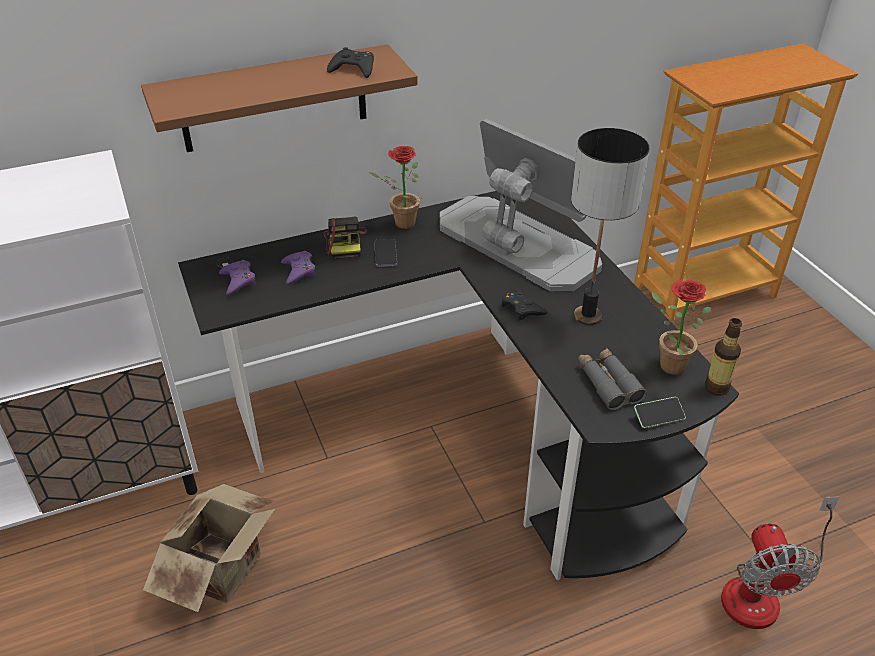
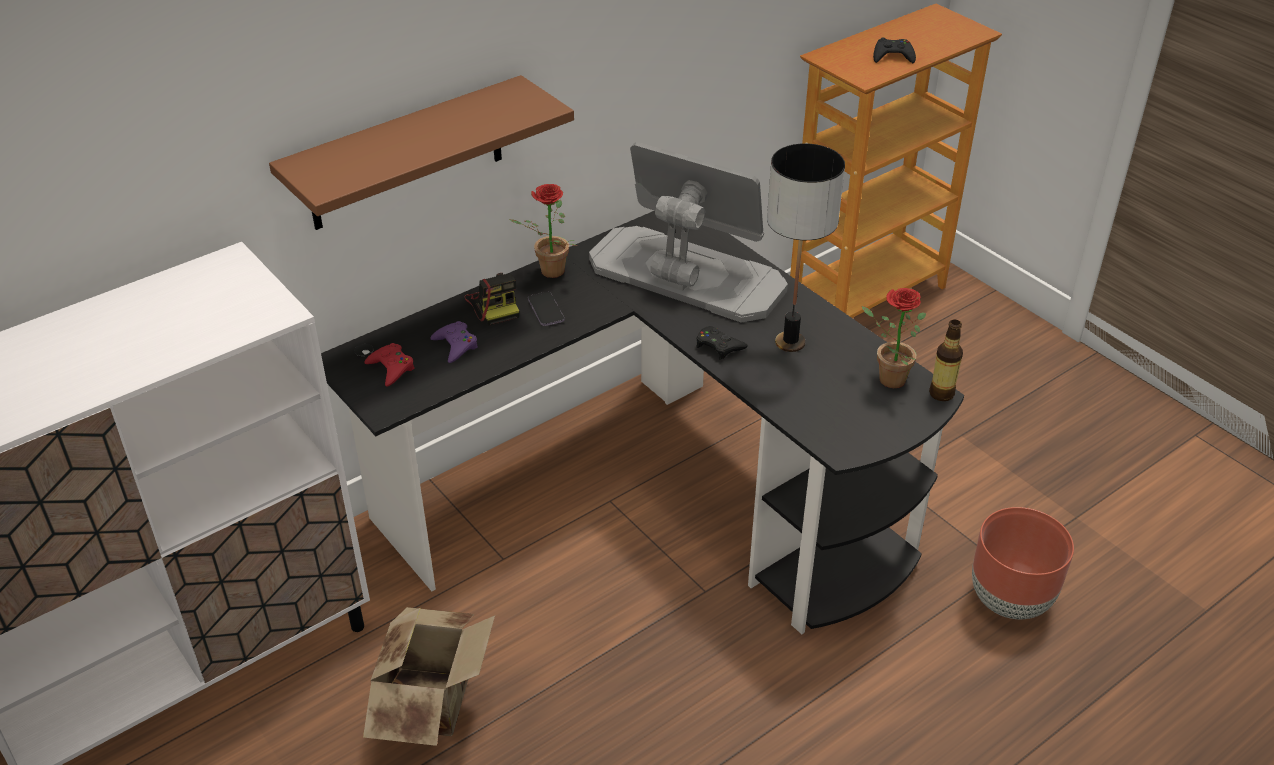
camera: 15 degrees left, 0 degrees up
(238, 281) = (391, 368): purple game controller -> red game controller
(353, 69) = (500, 111): black game controller -> black game controller (892, 56)
(608, 384) = (835, 409): grey binoculars -> none
(658, 417) = (895, 433): phone -> none
(762, 591) = (1010, 600): fan -> brown planter

